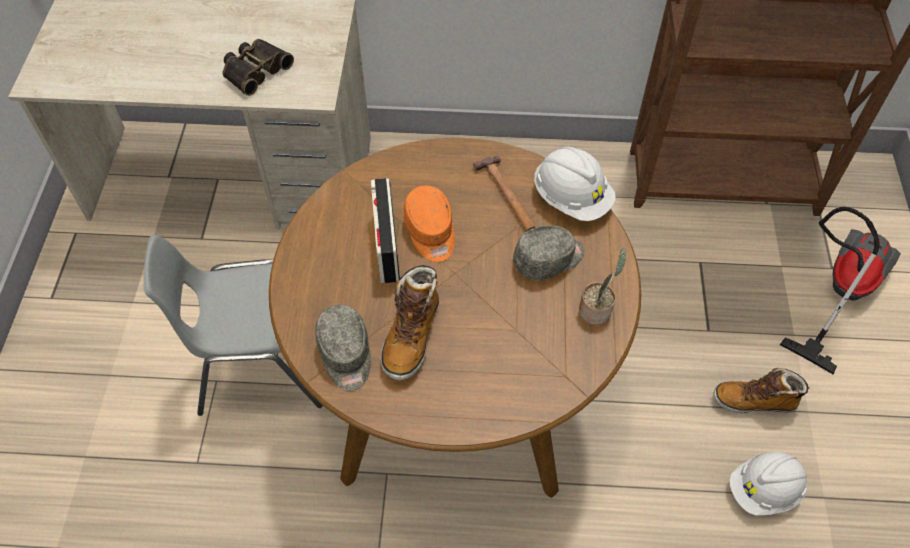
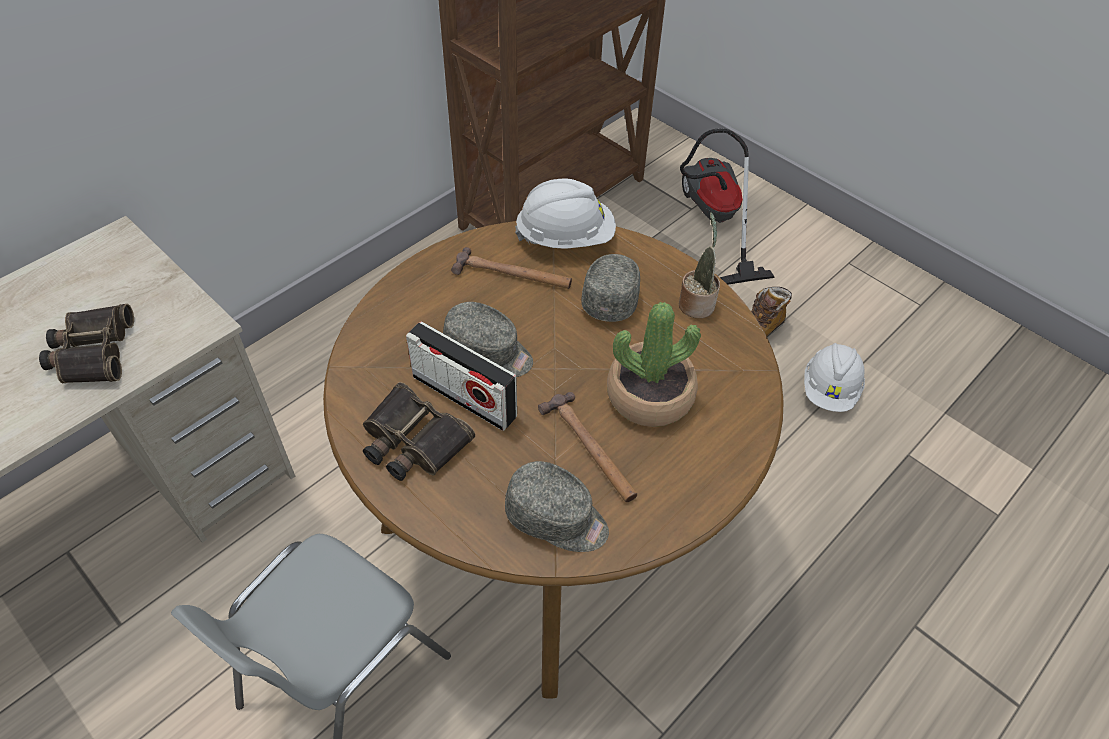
camera: 50 degrees left, 5 degrees down
(330, 246) = (412, 442): none -> binoculars
(411, 336) = (590, 449): boot -> hammer
(430, 232) = (488, 353): orange cap -> grey cap
(486, 338) = (650, 395): none -> potted plant

